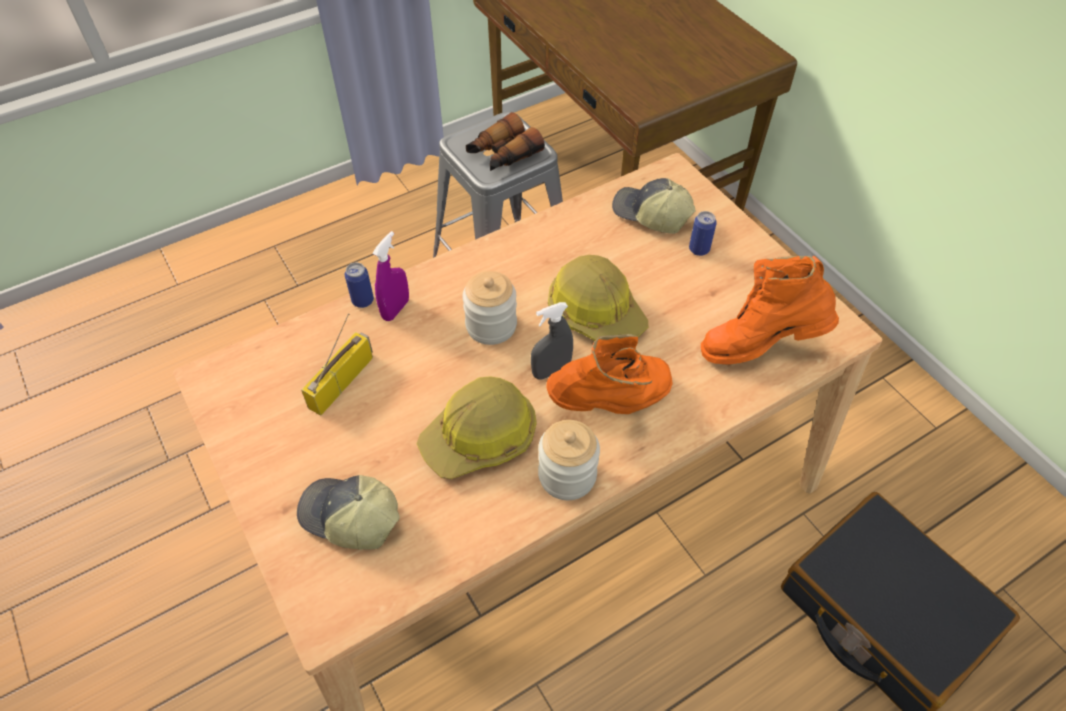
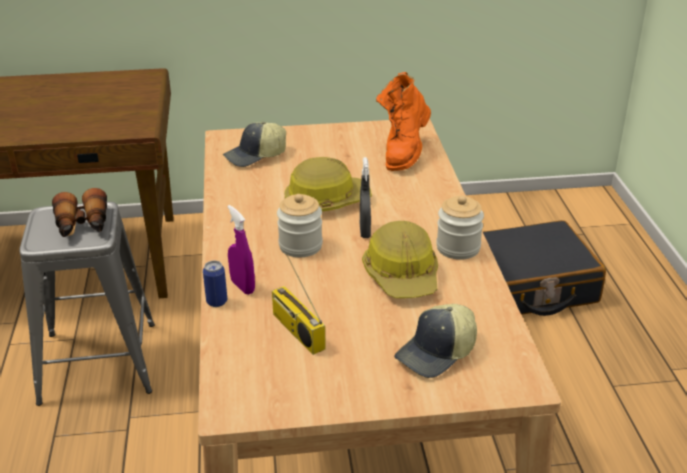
camera: 65 degrees left, 20 degrees down
(611, 403) = (410, 216): orange boot -> none
(699, 249) = (305, 149): can -> none

